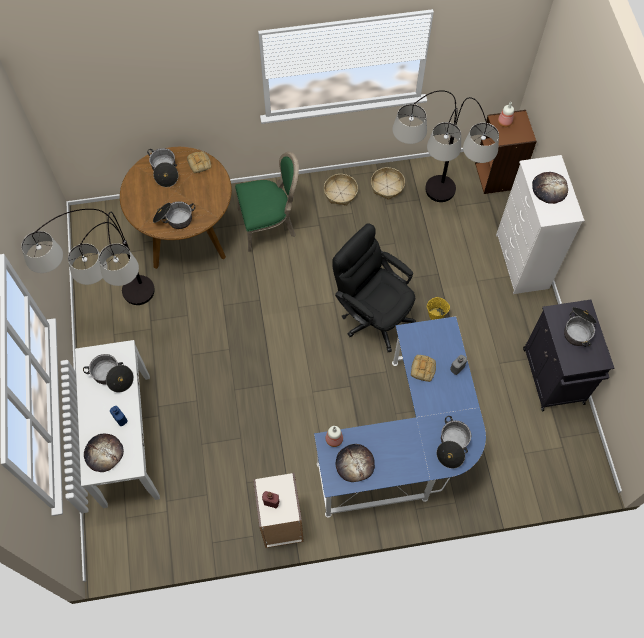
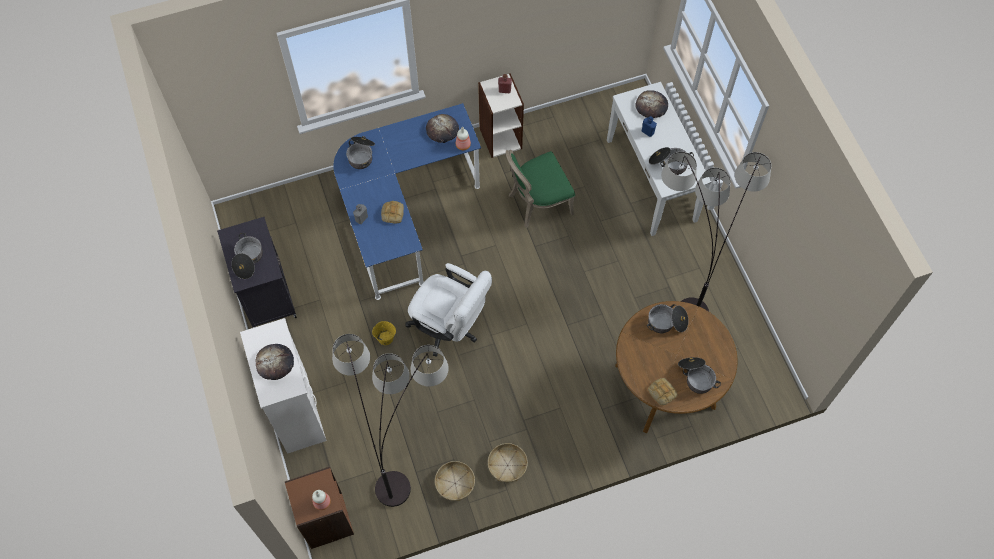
camera: 170 degrees right, 0 degrees up
(269, 224) = (578, 412): green chair -> green chair (537, 203)
(372, 315) = (450, 327): black office chair -> white office chair

